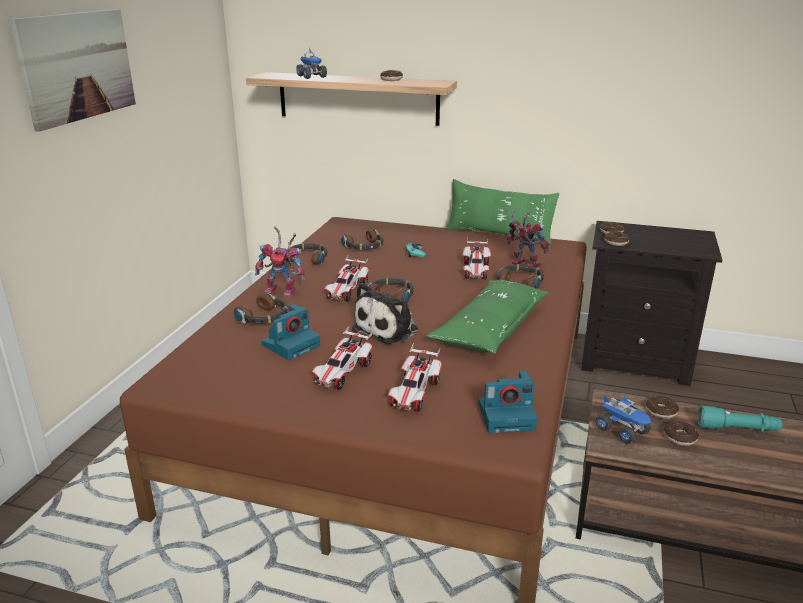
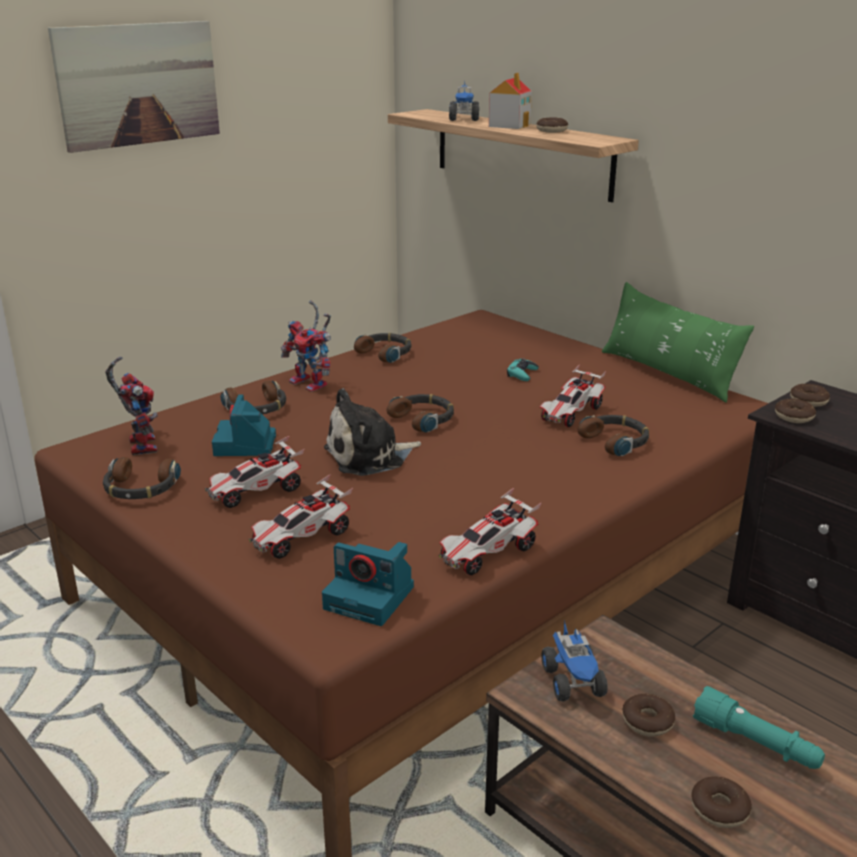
camera: 30 degrees right, 0 degrees up
(291, 344) = (245, 445): camera -> camera turned 105 degrees clockwise
(347, 291) = (380, 401): toy car -> toy car (488, 553)
(354, 78) = (509, 125): none -> toy house
(364, 246) = (469, 352): headphones -> headphones (140, 488)
(490, 328) = (492, 489): green pillow -> none
(522, 264) = (647, 420): toy robot -> toy robot (139, 444)
(661, 411) = (664, 678): donut -> donut (719, 809)

